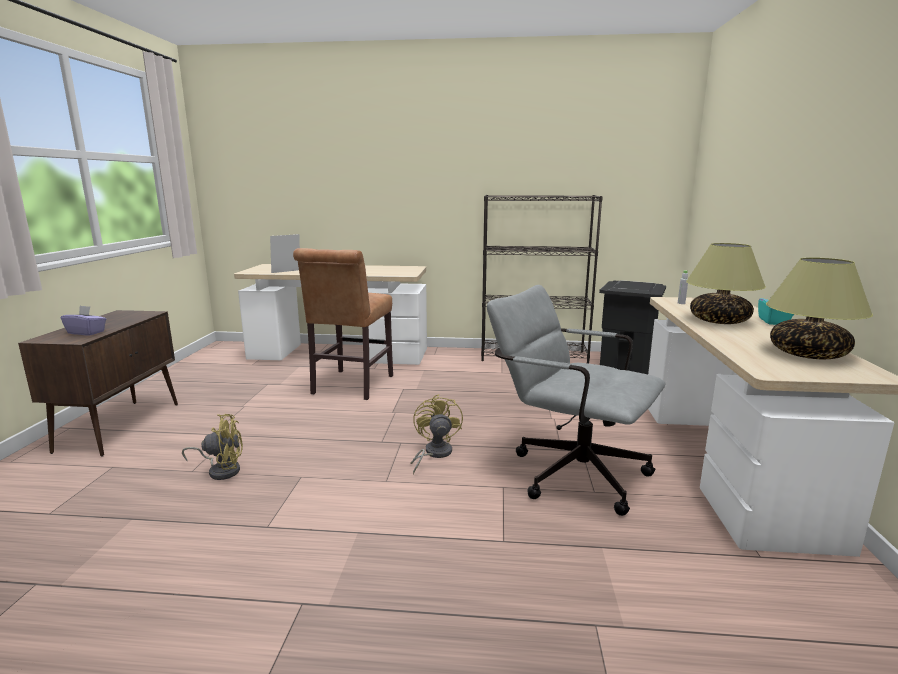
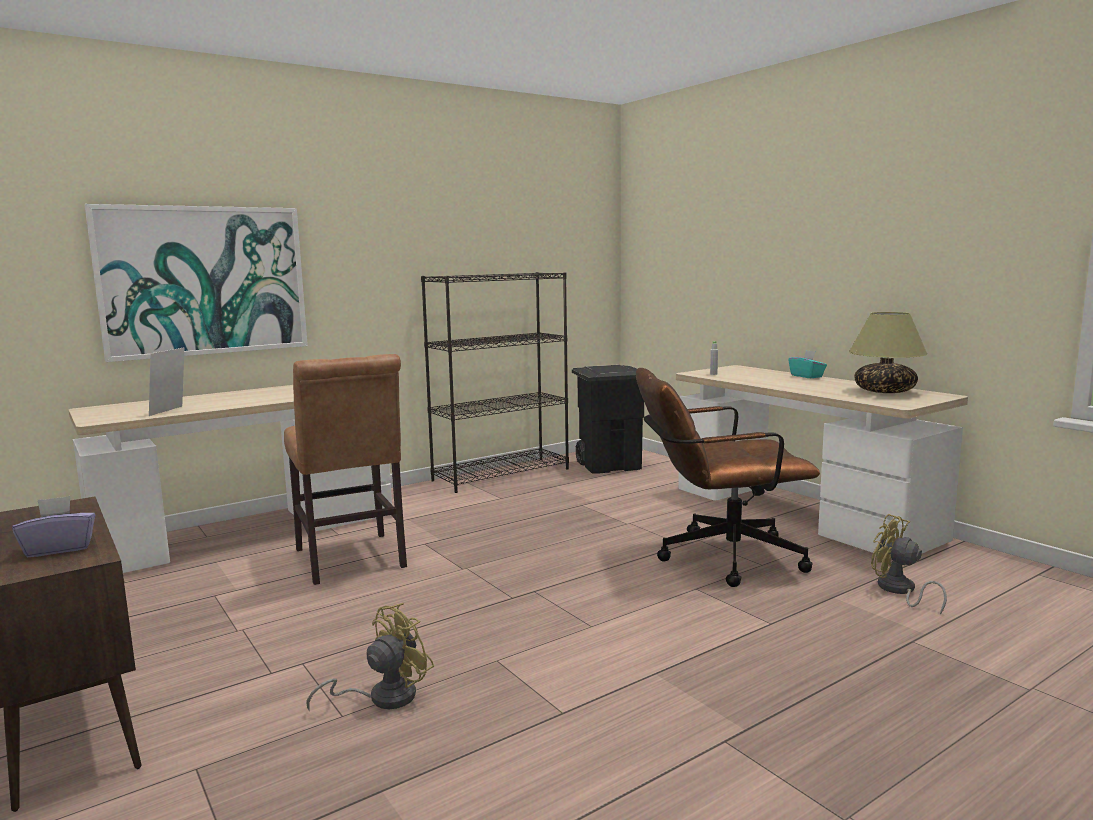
camera: 40 degrees left, 5 degrees down
(336, 193) = (204, 281): none -> picture
(434, 454) = (587, 588): yellow fan -> yellow fan (899, 591)
(568, 471) = (718, 558): grey office chair -> brown office chair
(719, 321) = (778, 382): table lamp -> none

